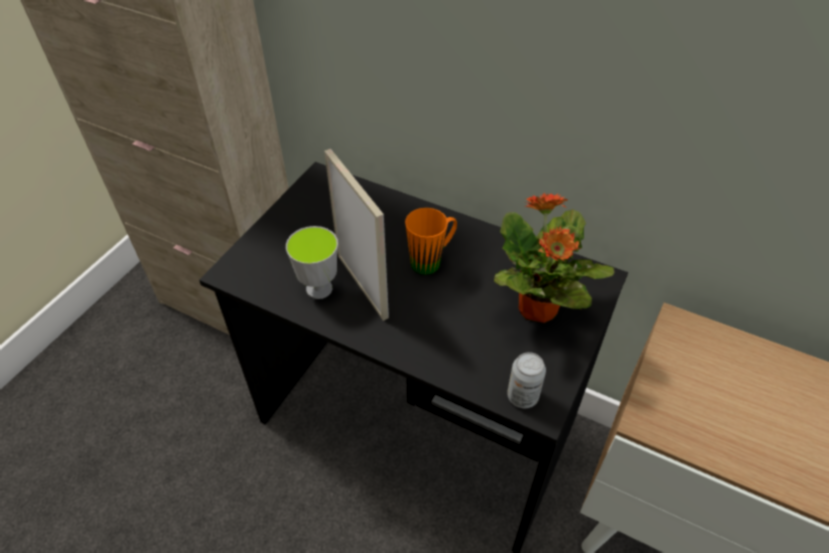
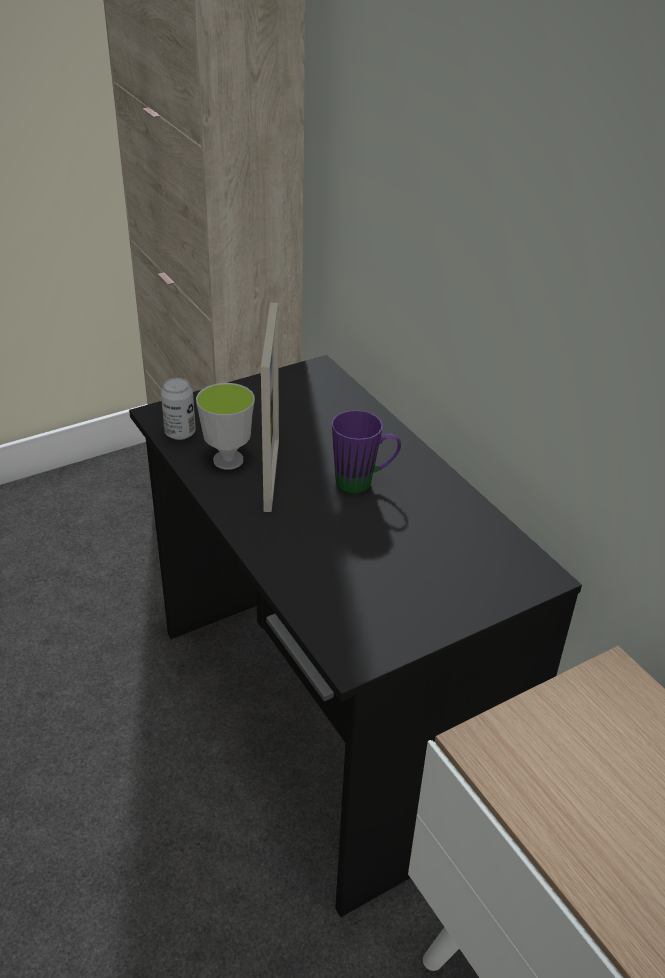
camera: 30 degrees right, 10 degrees down
(432, 260) = (363, 482): orange mug -> purple mug
(522, 396) = (342, 638): can -> can (180, 433)
(537, 309) = (435, 572): potted plant -> none

